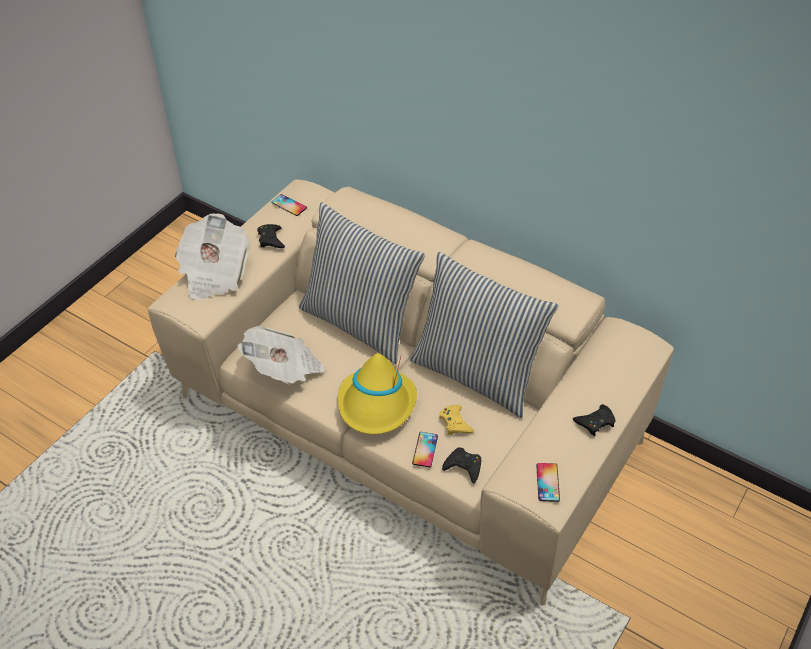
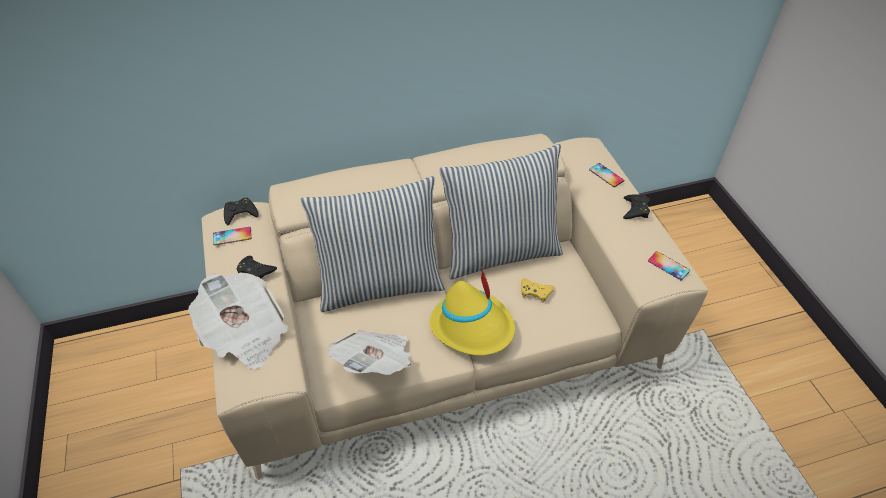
camera: 50 degrees left, 0 degrees up
(425, 449) = (543, 325): phone -> phone (606, 175)
(463, 467) = (578, 313): black game controller -> black game controller (240, 213)

